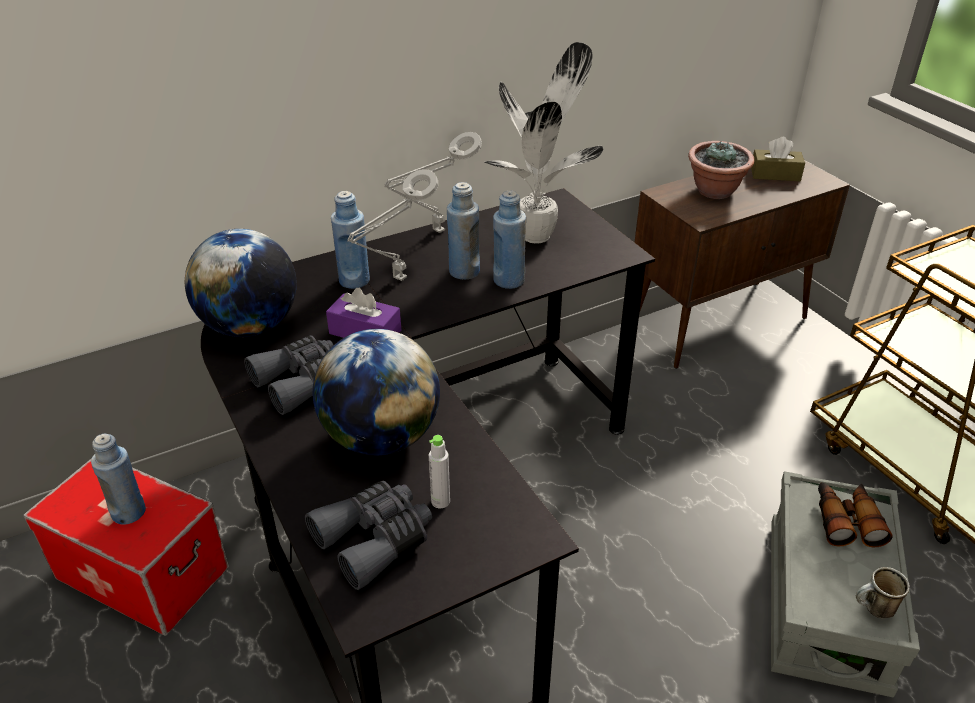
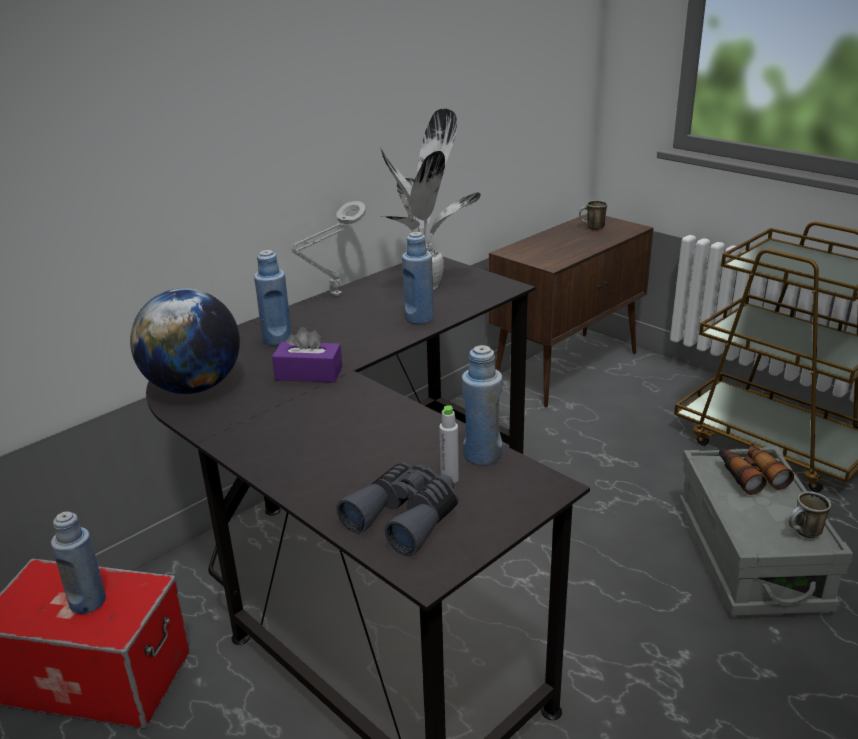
camera: 15 degrees left, 10 degrees down
(302, 382) = (269, 418): grey binoculars -> none
(381, 438) = (368, 444): globe -> none
(397, 280) = (318, 333): grey table lamp -> none
(464, 271) = (376, 318): blue bottle -> blue bottle (482, 455)
(715, 191) = (550, 245): potted plant -> none
(775, 174) = (592, 228): brown tissue box -> mug

